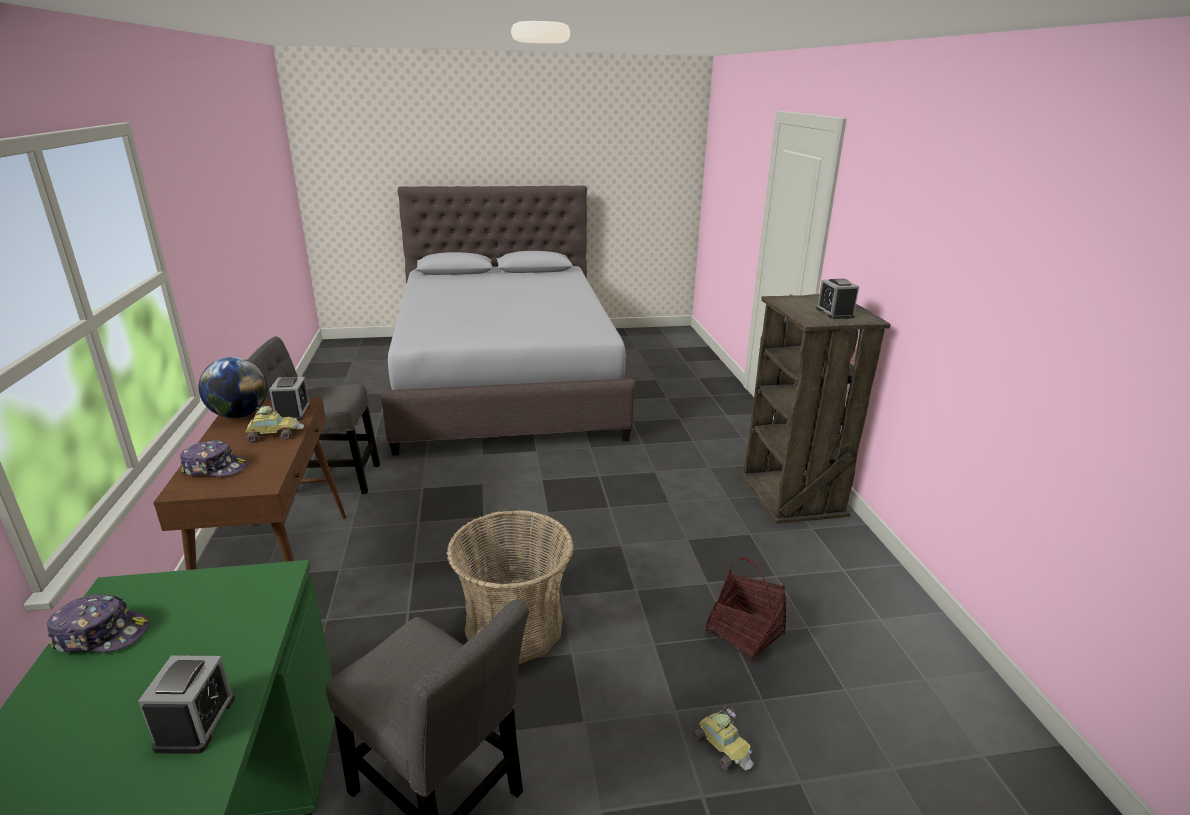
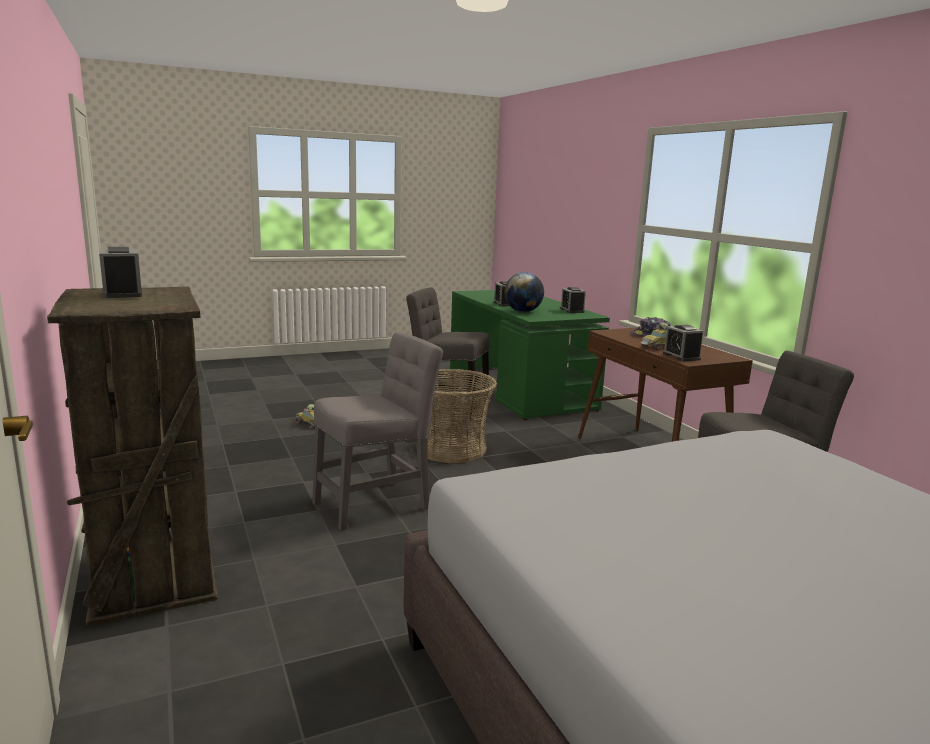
camera: 165 degrees right, 10 degrees down
(102, 634) = (572, 310): cap -> alarm clock
(239, 415) = (716, 354): globe -> globe (523, 311)
(631, 540) = (376, 503): none -> grey chair
(744, 633) = (281, 459): basket -> none

